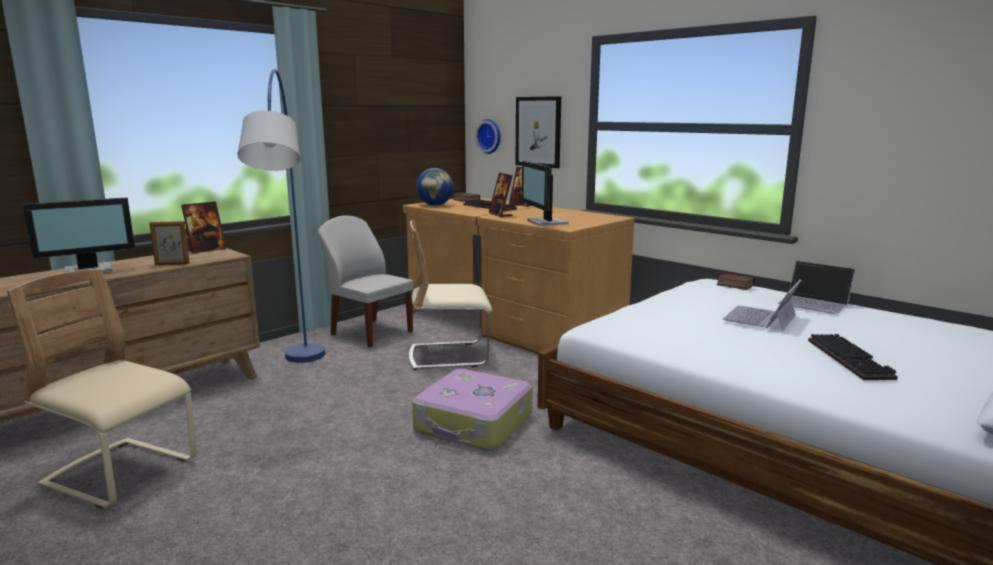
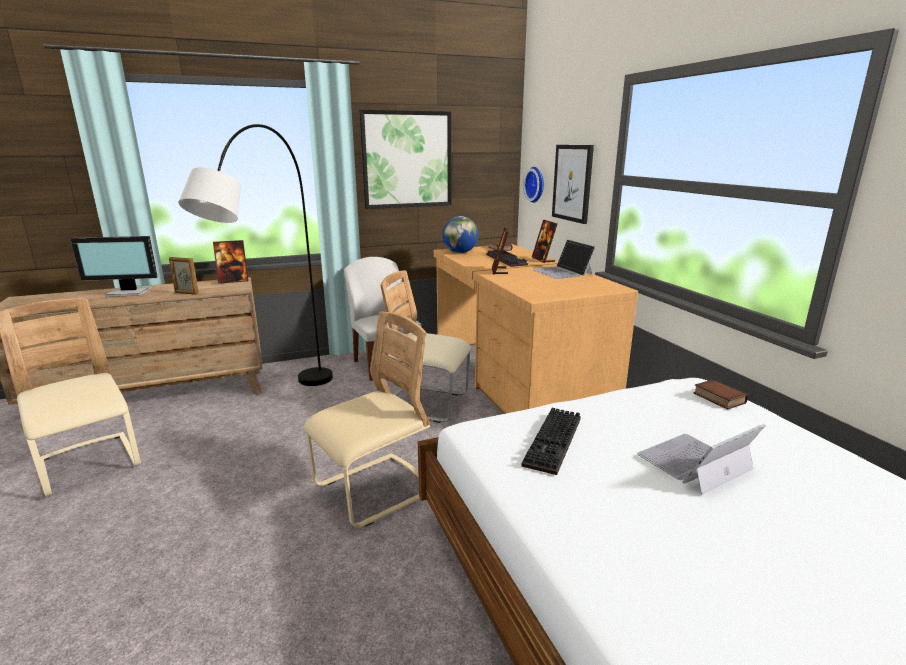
camera: 25 degrees right, 5 degrees up
(299, 384) = (282, 408): blue floor lamp -> grey floor lamp
(367, 112) = (407, 160): none -> picture
(474, 423) = (374, 491): suitcase -> beige chair
(546, 222) = (526, 287): monitor -> none
(814, 303) = (807, 452): laptop -> laptop (562, 272)
(852, 360) = (757, 584): keyboard -> keyboard (555, 443)

